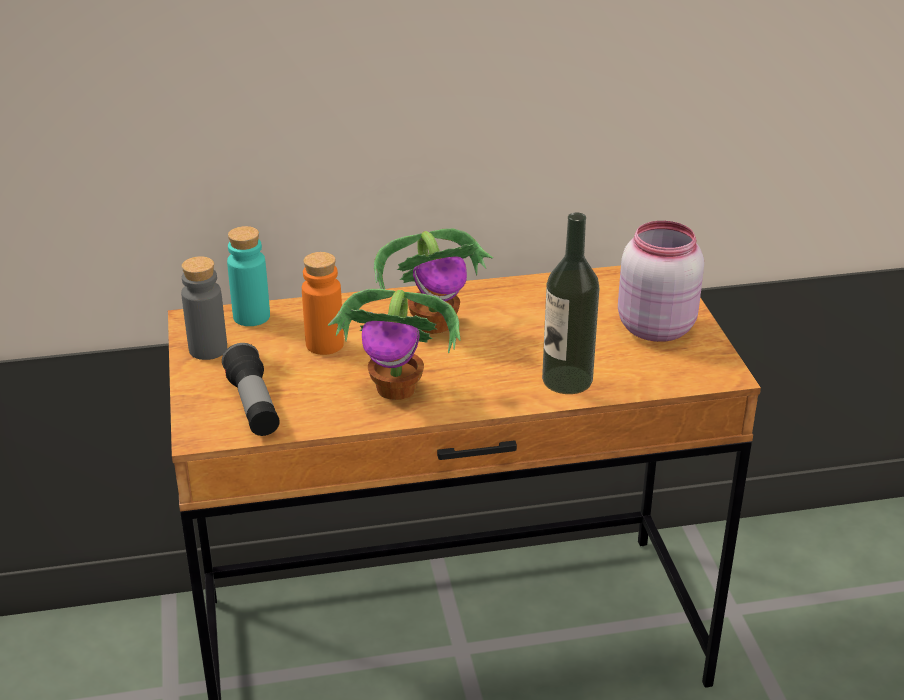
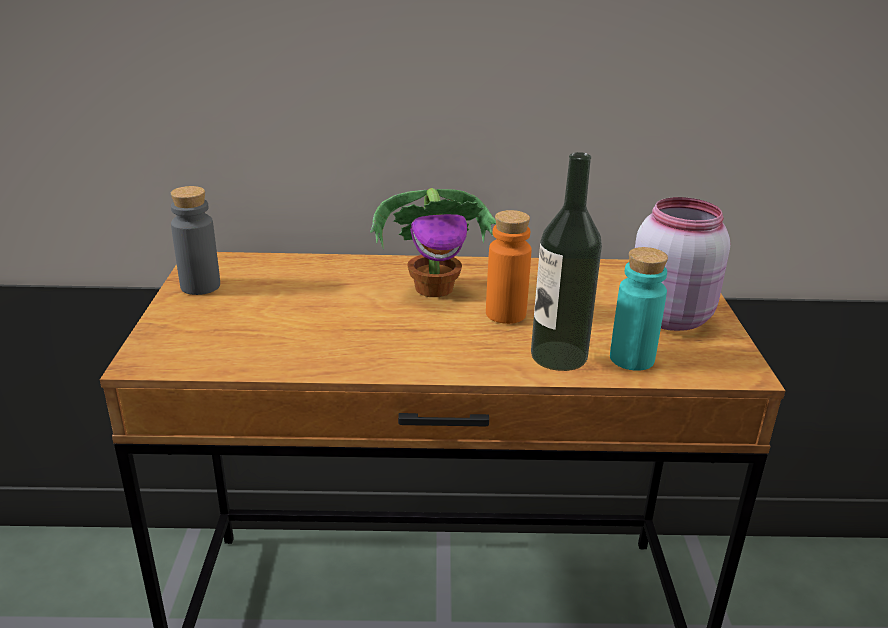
camera: 10 degrees right, 5 degrees down
(251, 316) = (258, 264): turquoise bottle -> turquoise bottle (631, 359)
(253, 405) = (213, 341): flashlight -> none
(324, 344) = (316, 294): orange bottle -> orange bottle (505, 314)
(398, 388) = (371, 342): potted plant -> none

